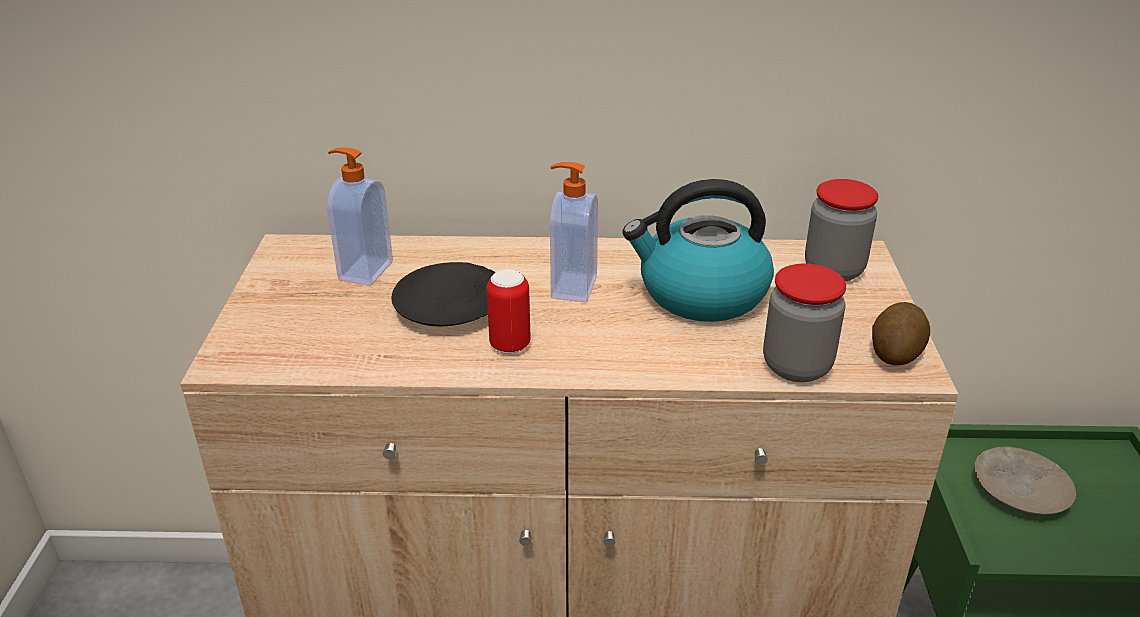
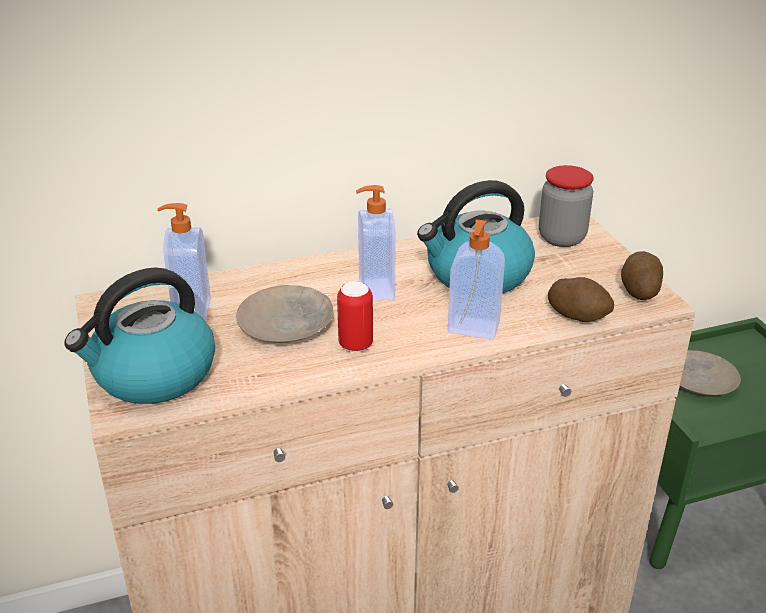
camera: 20 degrees left, 0 degrees up
(280, 332) = (153, 375): none -> kettle
(451, 307) = (287, 324): black plate -> beige plate
(656, 355) = (473, 328): none -> soap dispenser
(796, 366) = (578, 315): jar -> potato

